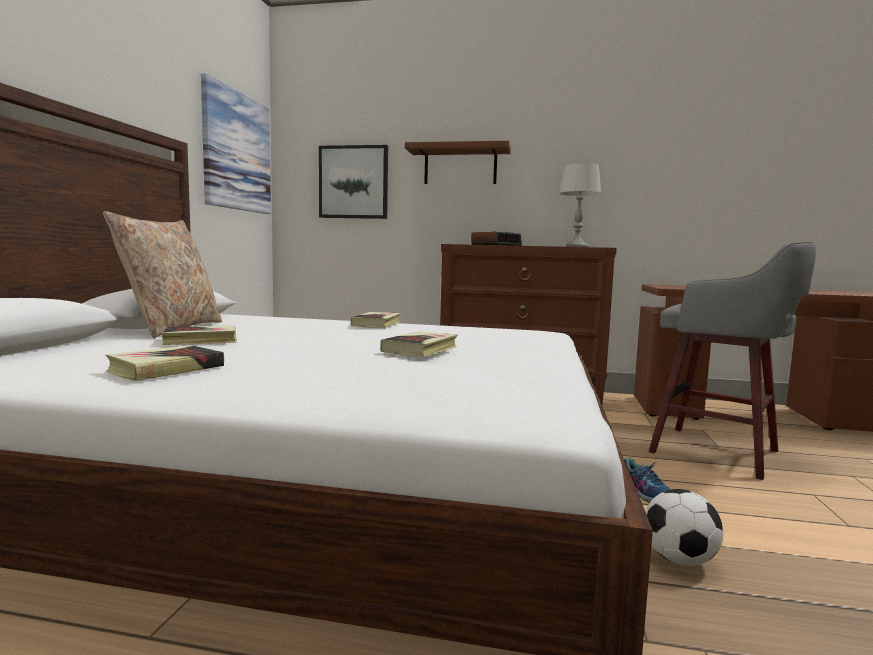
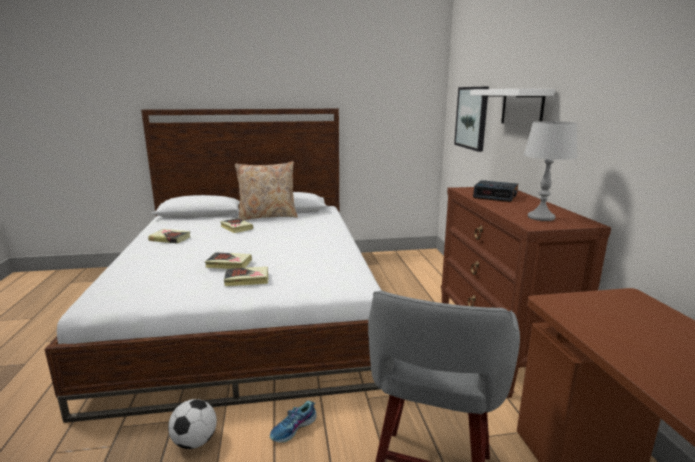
camera: 70 degrees right, 10 degrees up
(237, 151) = (399, 100): picture -> none
(376, 324) = (324, 241): book -> book (247, 279)
(460, 166) = (522, 107): brown shelf -> white shelf

